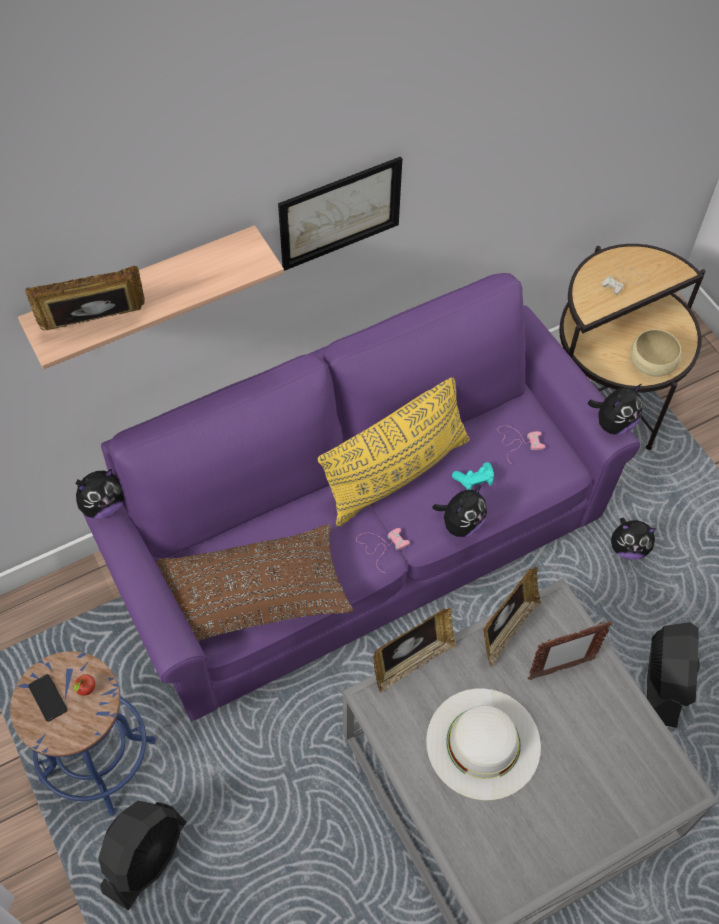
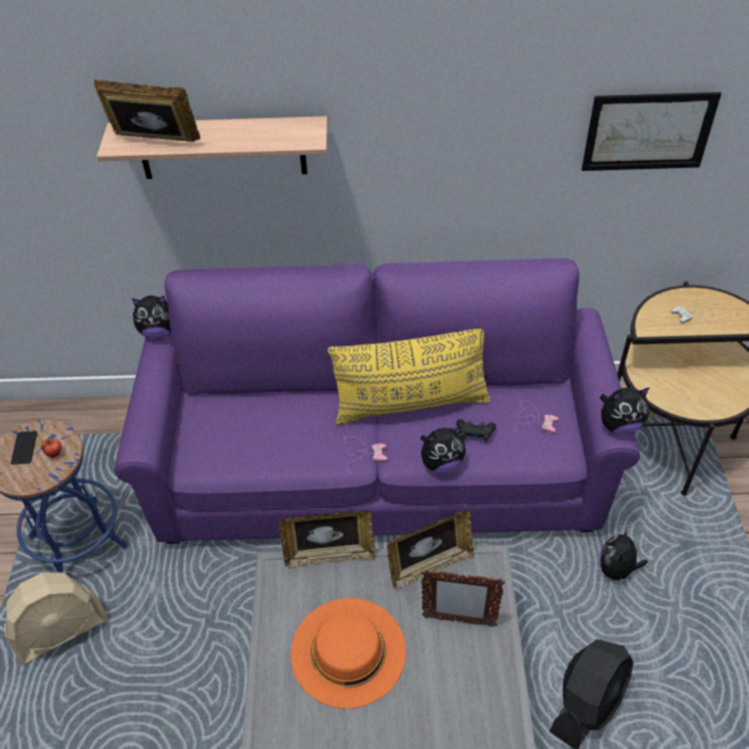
camera: 30 degrees right, 10 degrees down
(146, 857) = (61, 631): black fan -> beige fan
(255, 596) = (237, 449): brown pillow -> none
(340, 213) = (412, 137): picture -> picture (648, 131)
(474, 480) = (475, 434): turquoise game controller -> black game controller
(483, 743) = (348, 651): white hat -> orange hat
(628, 548) = (617, 570): plush toy -> plush toy turned 75 degrees clockwise
(652, 362) = (699, 400): beige bowl -> none

